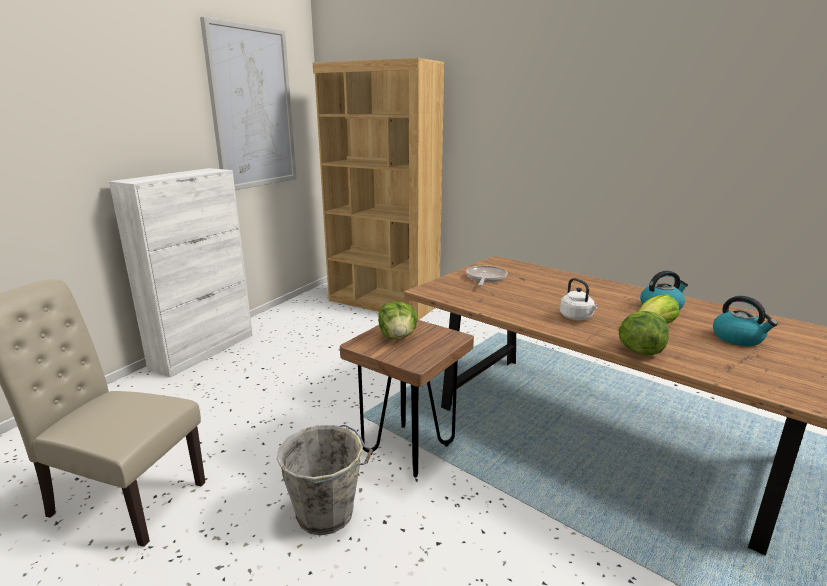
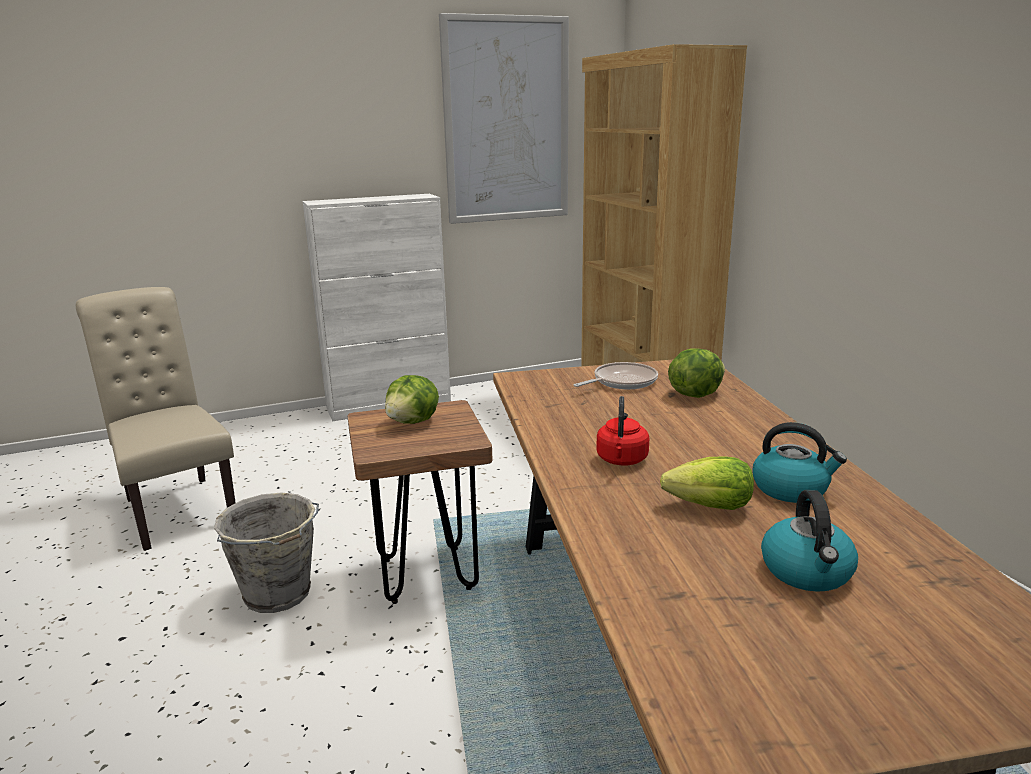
camera: 40 degrees right, 0 degrees up
(577, 317) = (622, 460): white kettle -> red kettle
(640, 351) = (599, 526): lettuce -> lettuce (694, 394)

